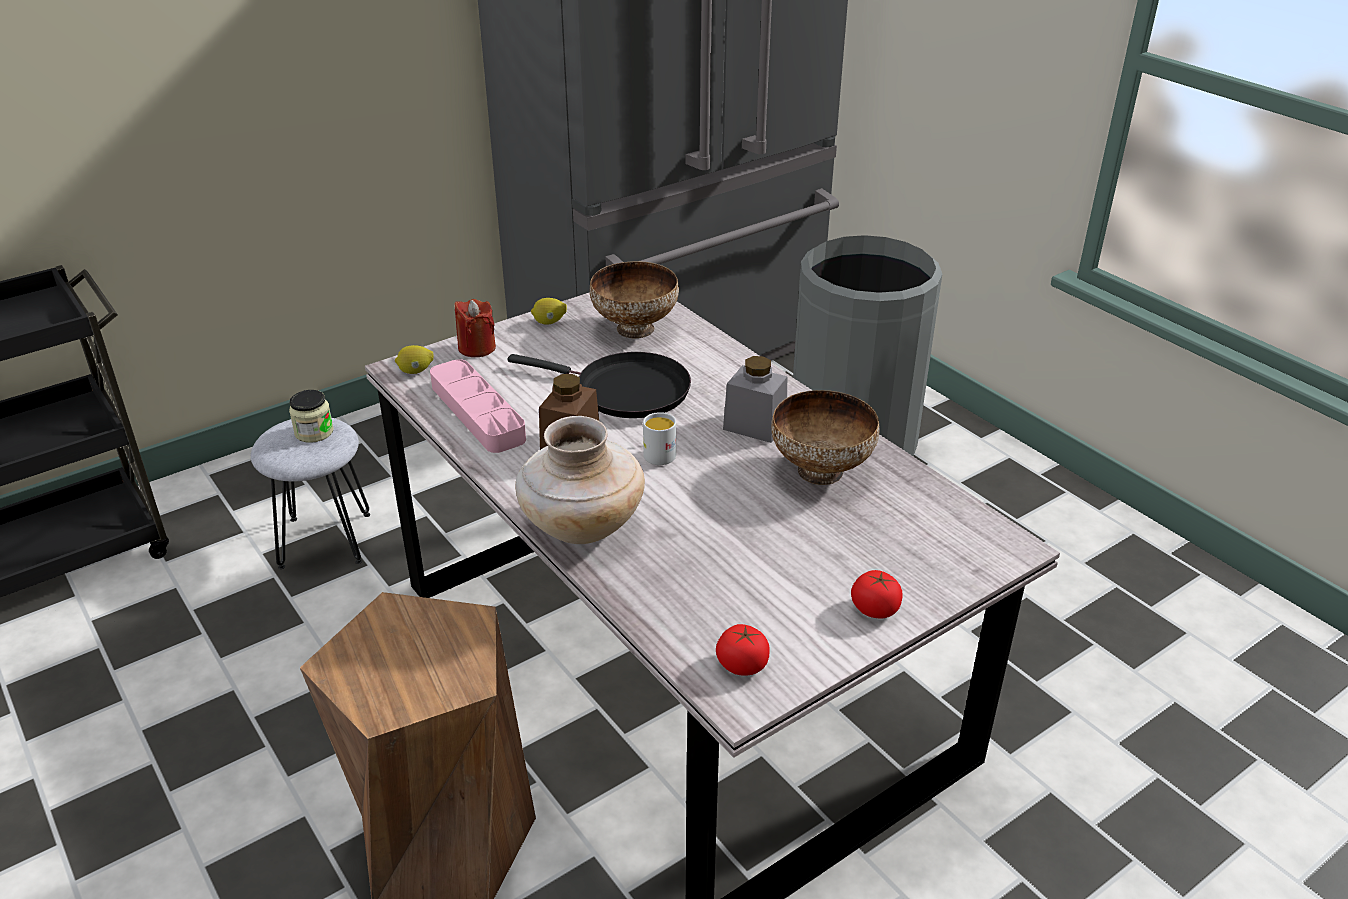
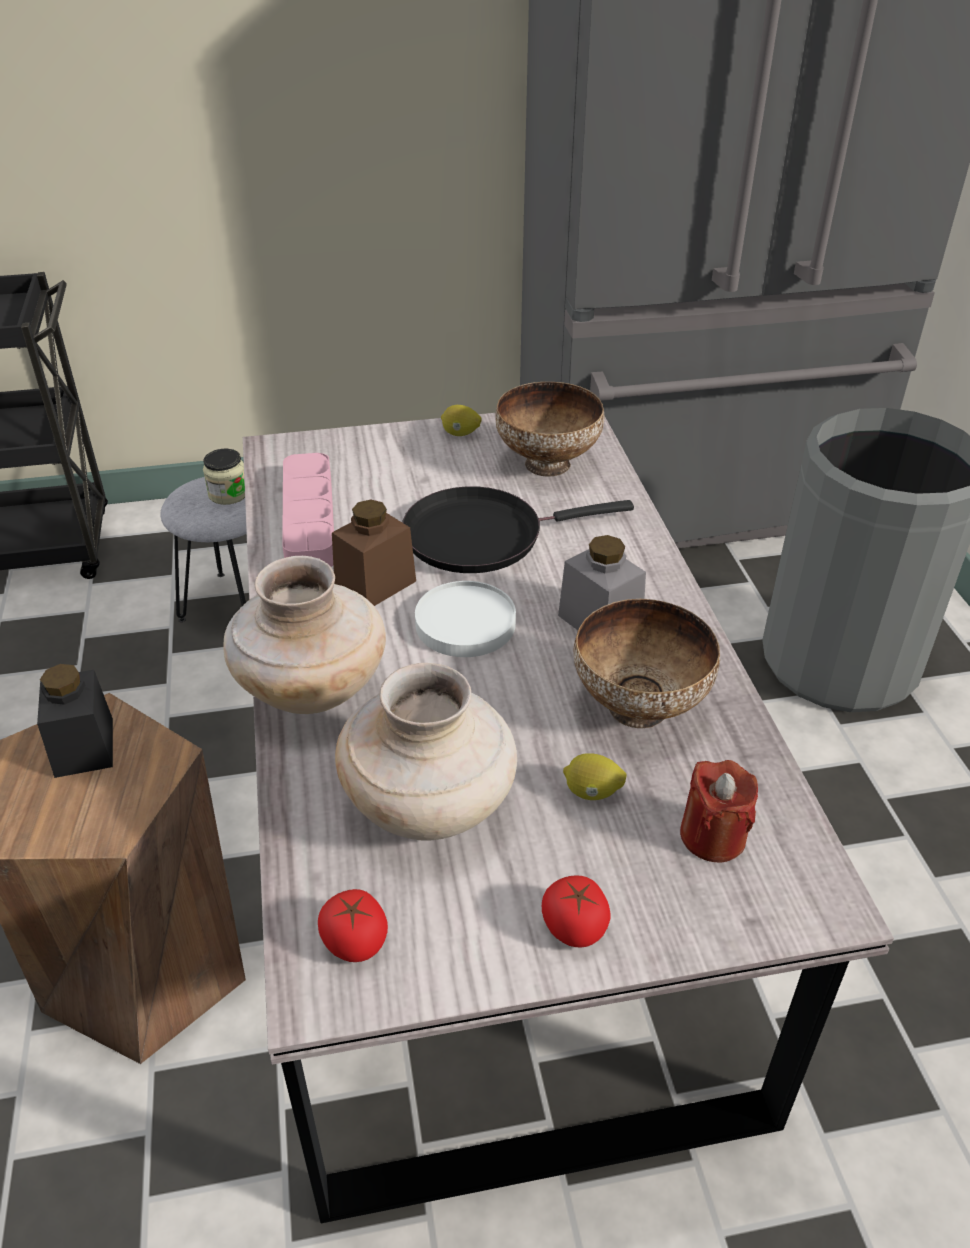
camera: 25 degrees right, 5 degrees up
(396, 635) = (84, 747): none -> black jar
(416, 371) = (285, 456): lemon -> lemon (592, 792)
(477, 348) = (364, 445): red candle -> red candle (712, 836)
(625, 391) = (482, 536): black frying pan -> black frying pan turned 120 degrees clockwise
(660, 452) = (465, 623): white mug -> white plate
(728, 572) = (430, 806): none -> beige vase

